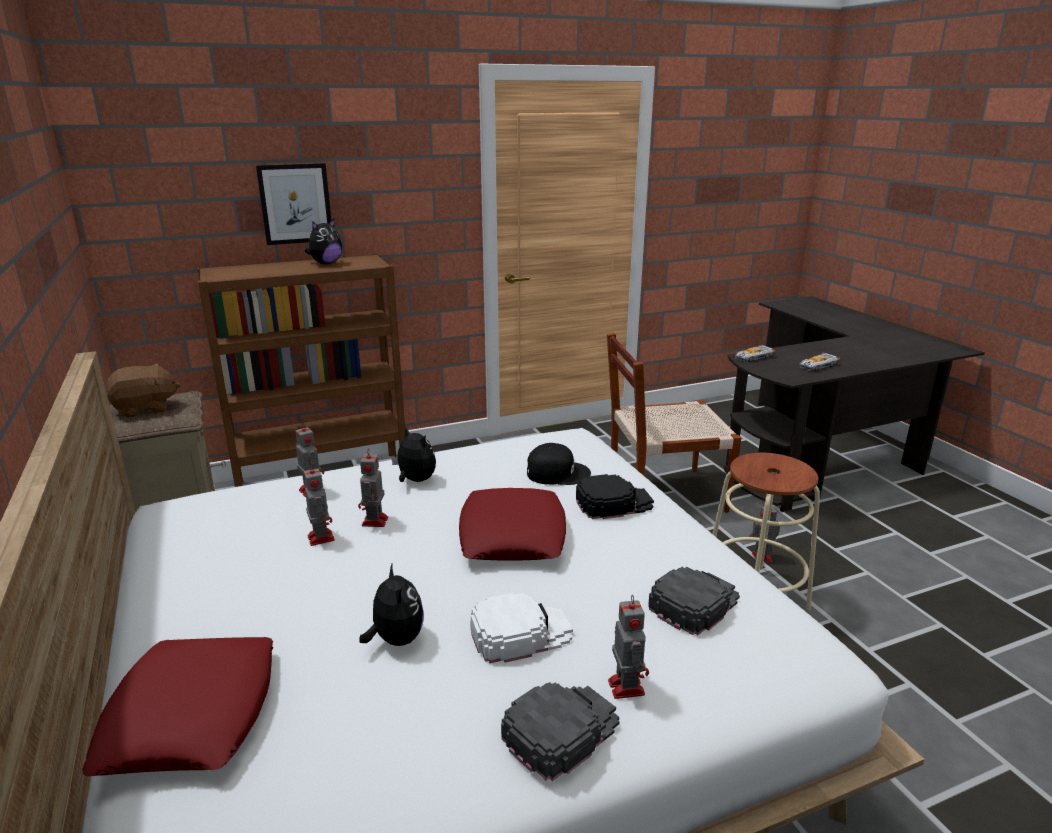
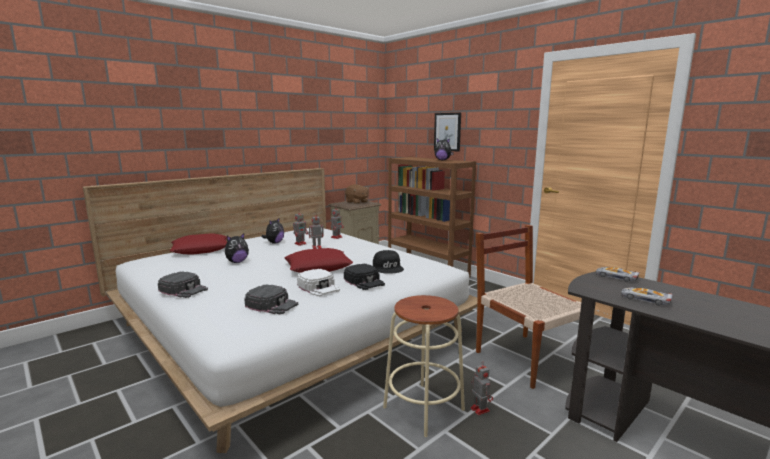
camera: 70 degrees right, 10 degrees down
(415, 480) = (357, 248): plush toy -> plush toy (274, 243)
(520, 633) = (242, 277): white cap -> white cap (319, 287)
(625, 686) = (209, 297): toy robot -> none

